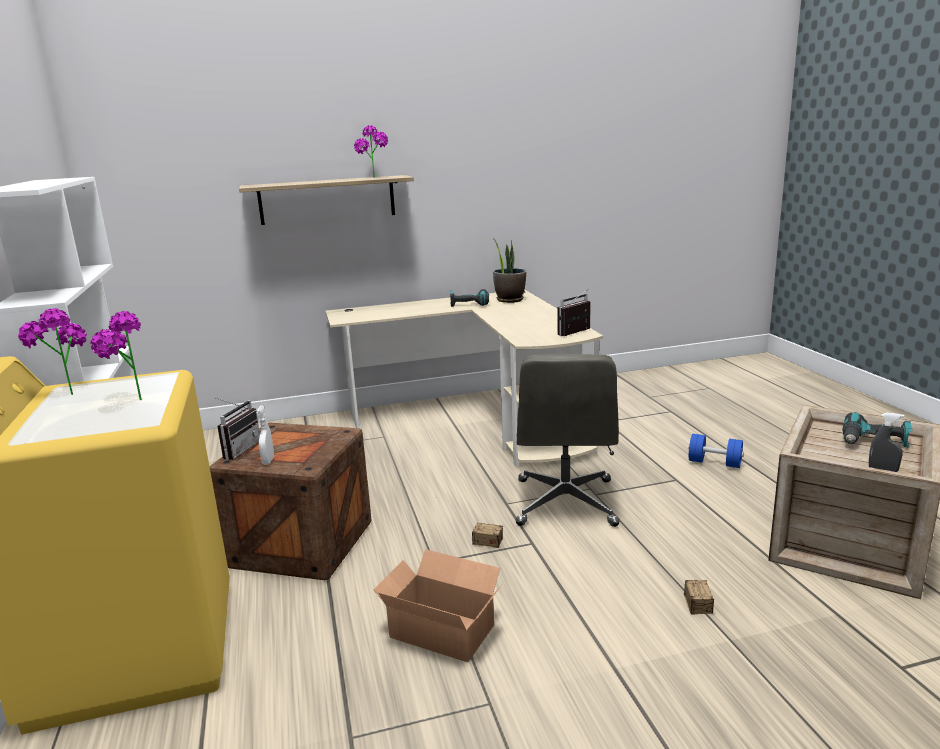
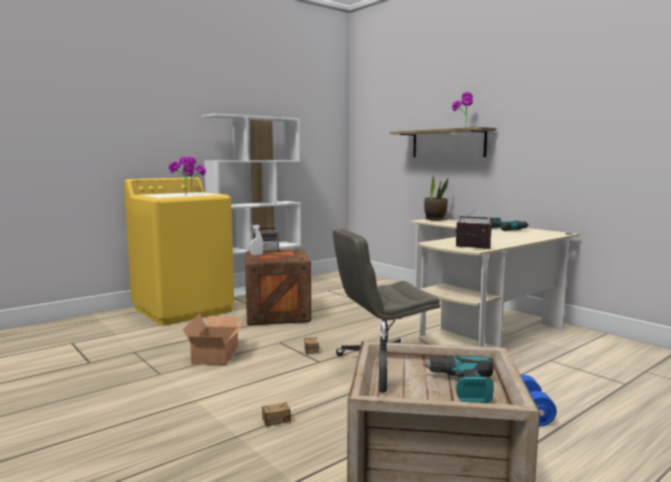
camera: 65 degrees right, 10 degrees down
(510, 300) = (536, 233): potted plant -> potted plant (435, 219)

